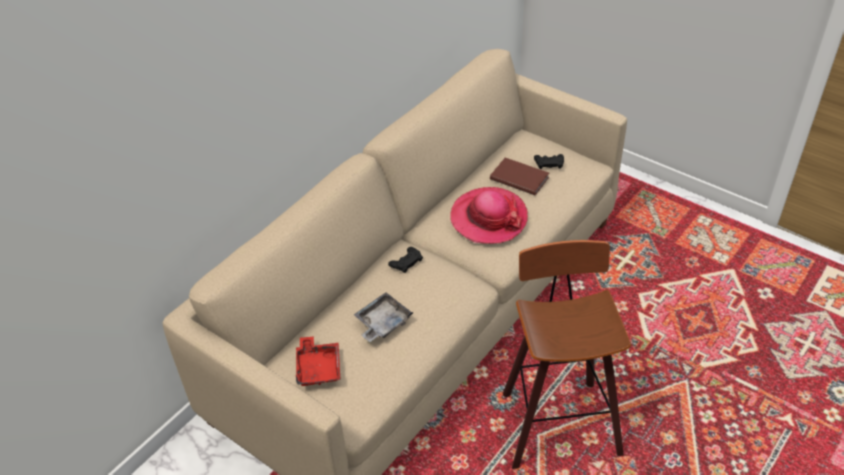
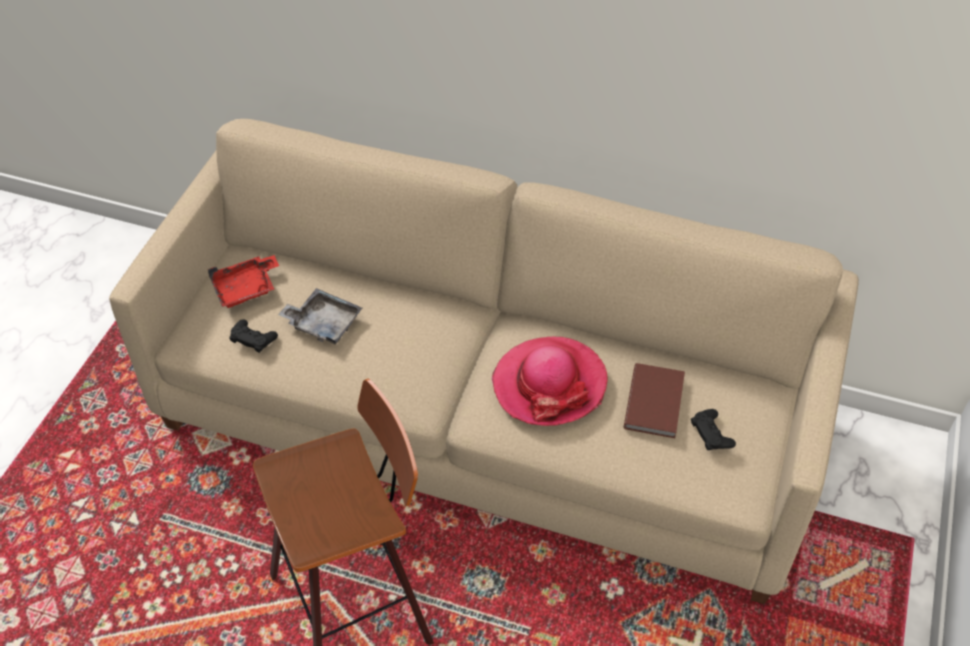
camera: 70 degrees right, 5 degrees up
(406, 262) = (433, 319): black game controller -> black game controller (253, 338)

